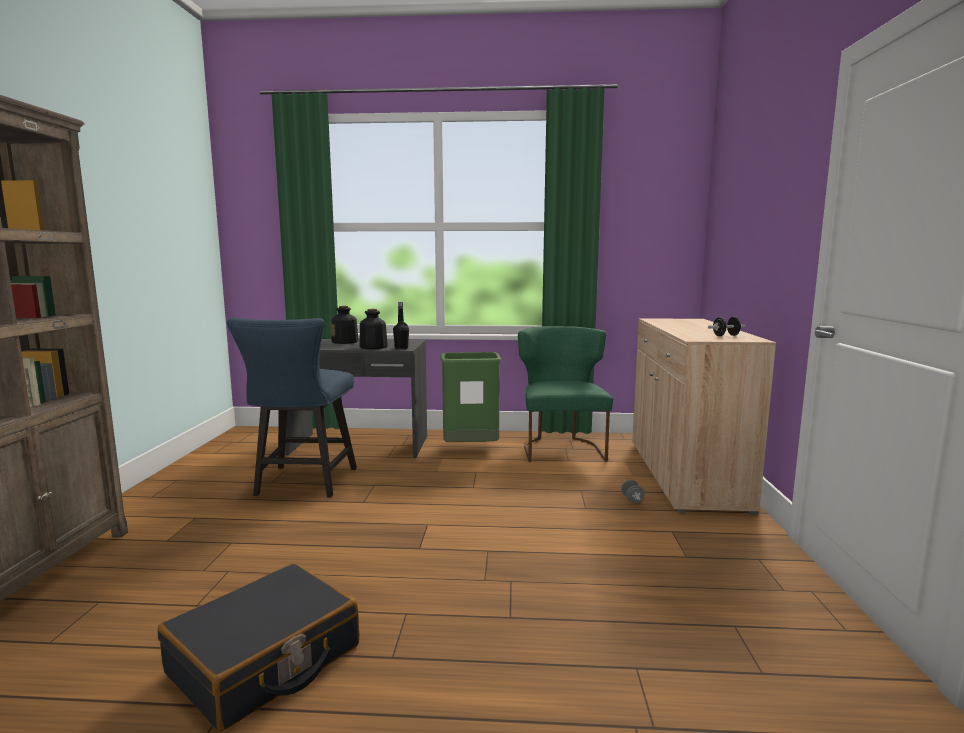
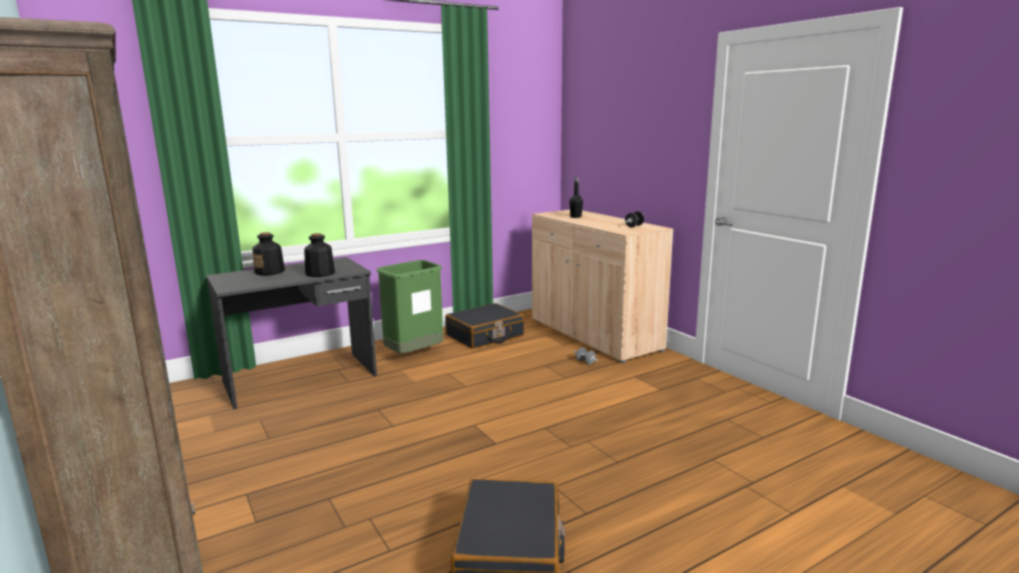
camera: 35 degrees left, 5 degrees up
(303, 484) = (307, 429): blue chair -> none
(401, 348) = (352, 270): black bottle -> black bottle (575, 217)
(561, 448) = (485, 336): green chair -> black suitcase

